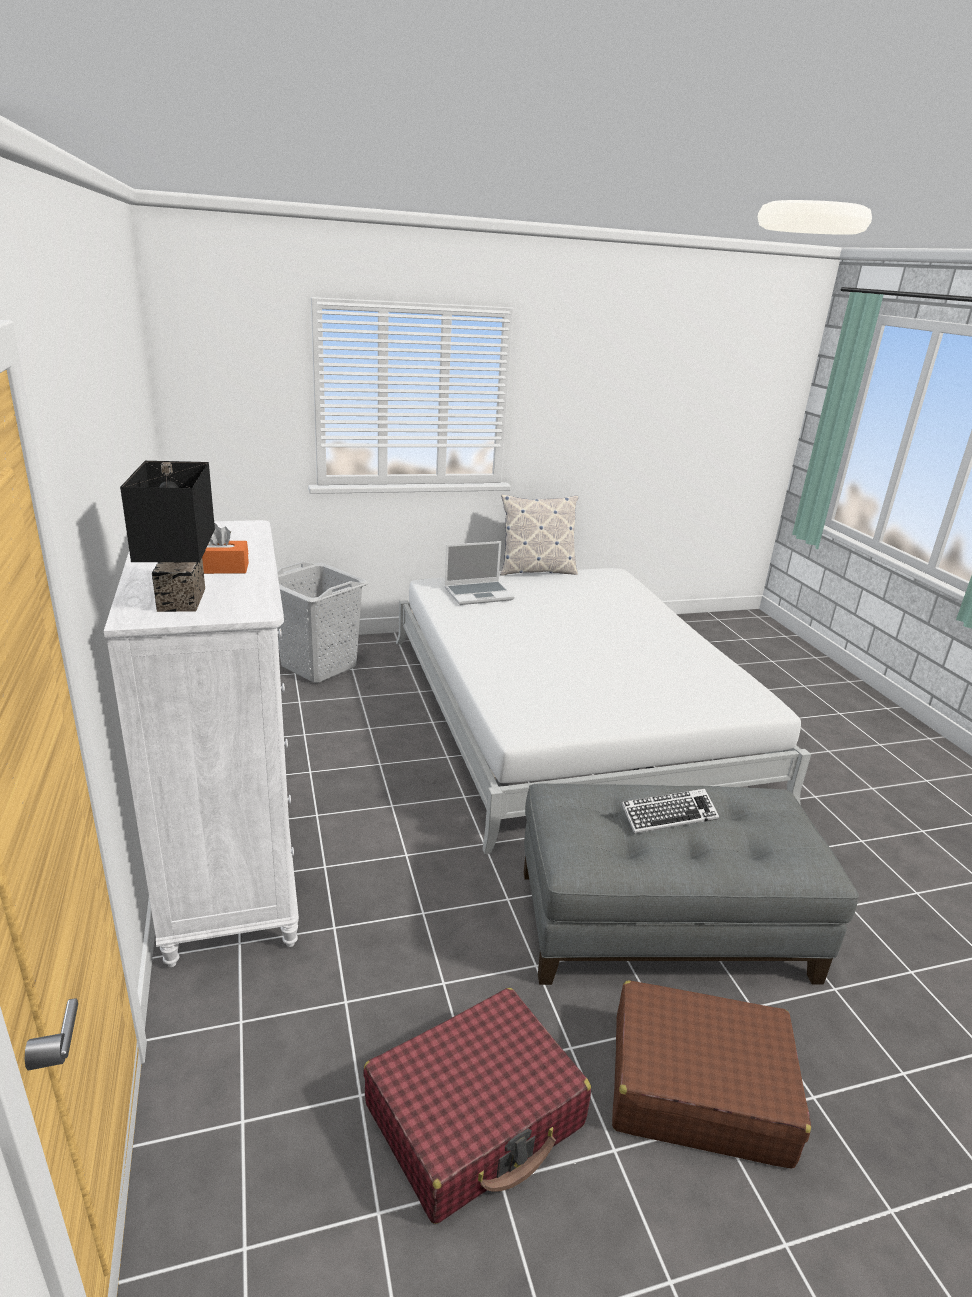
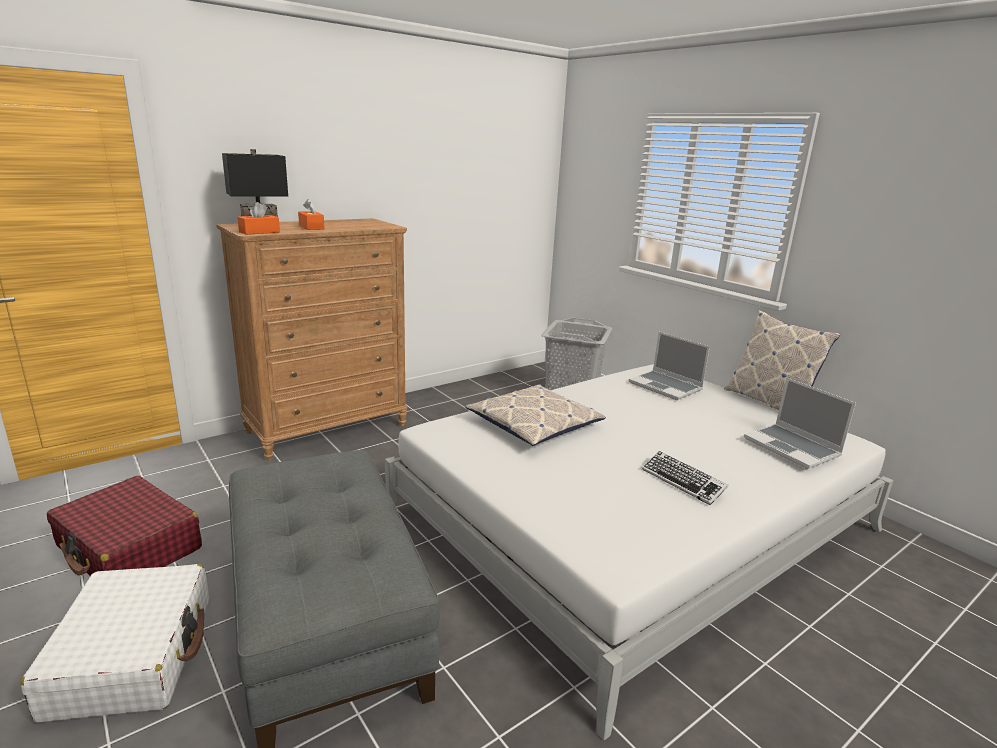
camera: 70 degrees right, 5 degrees down
(230, 869) = (328, 428): white dresser -> brown dresser
(249, 604) = (259, 232): none -> orange tissue box
(531, 674) = (534, 424): none -> pillow
(622, 592) = (793, 448): none -> laptop
(668, 816) = (329, 506): keyboard -> keyboard (682, 482)
(697, 1087) = (133, 655): brown suitcase -> white suitcase

